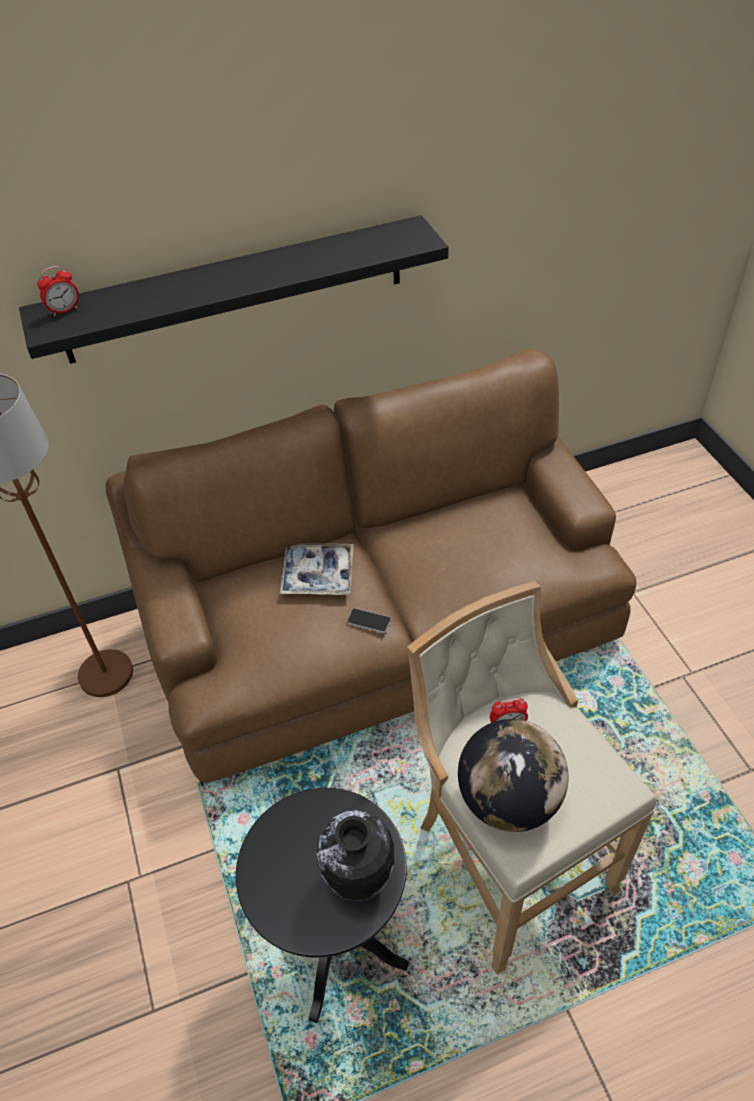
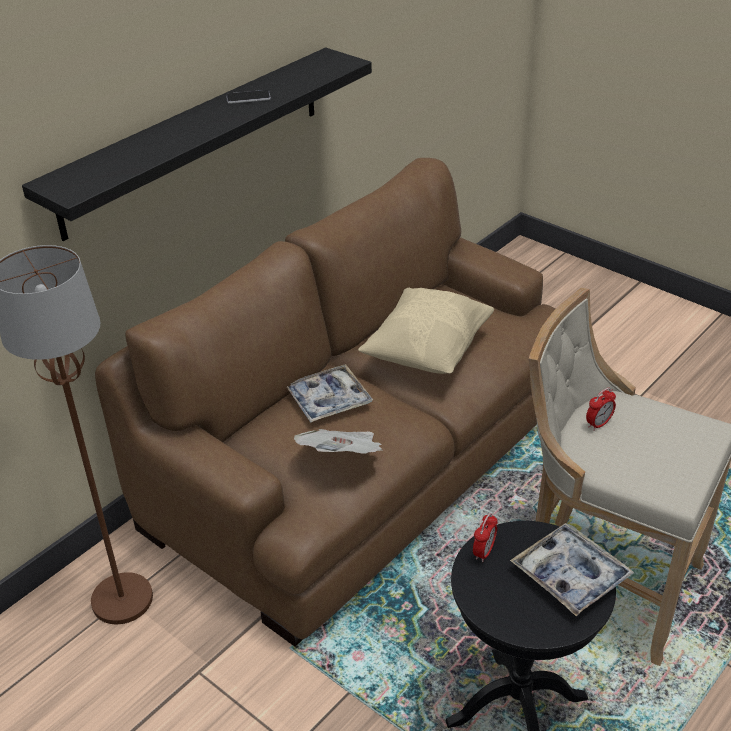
camera: 30 degrees left, 10 degrees down
(64, 310) = (74, 175): alarm clock -> alarm clock (484, 552)
(286, 641) = (343, 458): none -> newspaper
(358, 880) = (570, 575): vase -> tray
(369, 621) = (402, 418): phone -> phone (248, 98)
(444, 558) = (427, 352): none -> beige pillow
(508, 799) = (641, 469): globe -> none

